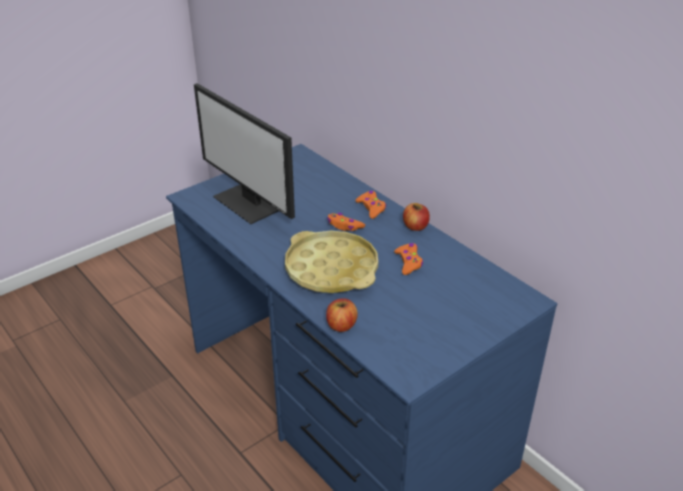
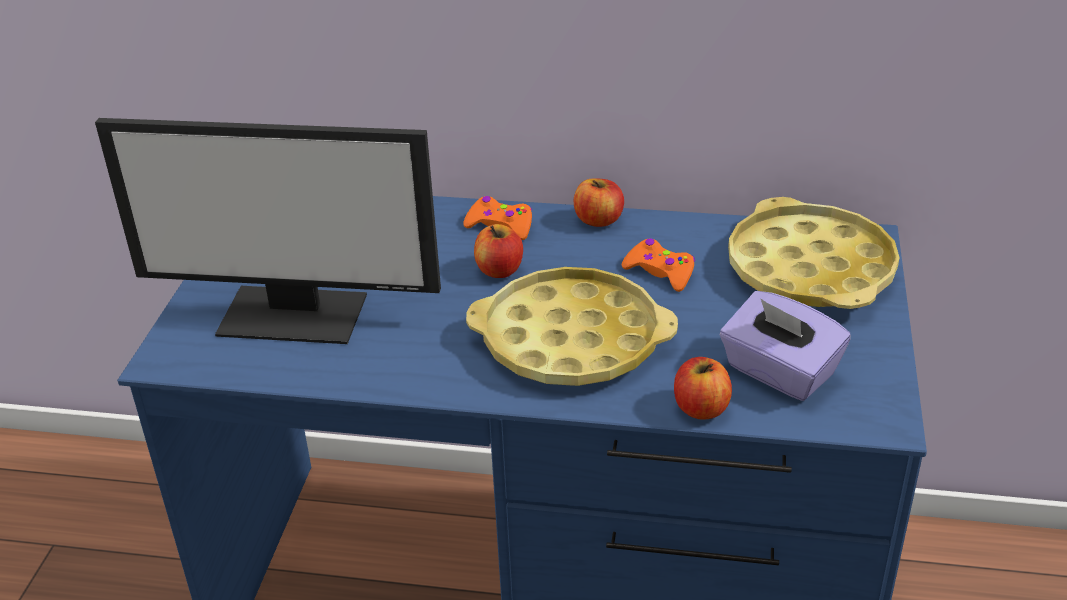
camera: 40 degrees left, 0 degrees up
(344, 226) = (499, 270): orange game controller -> apple
(395, 332) = (779, 372): none -> purple tissue box
(479, 298) = (810, 269): none -> yellow tray

